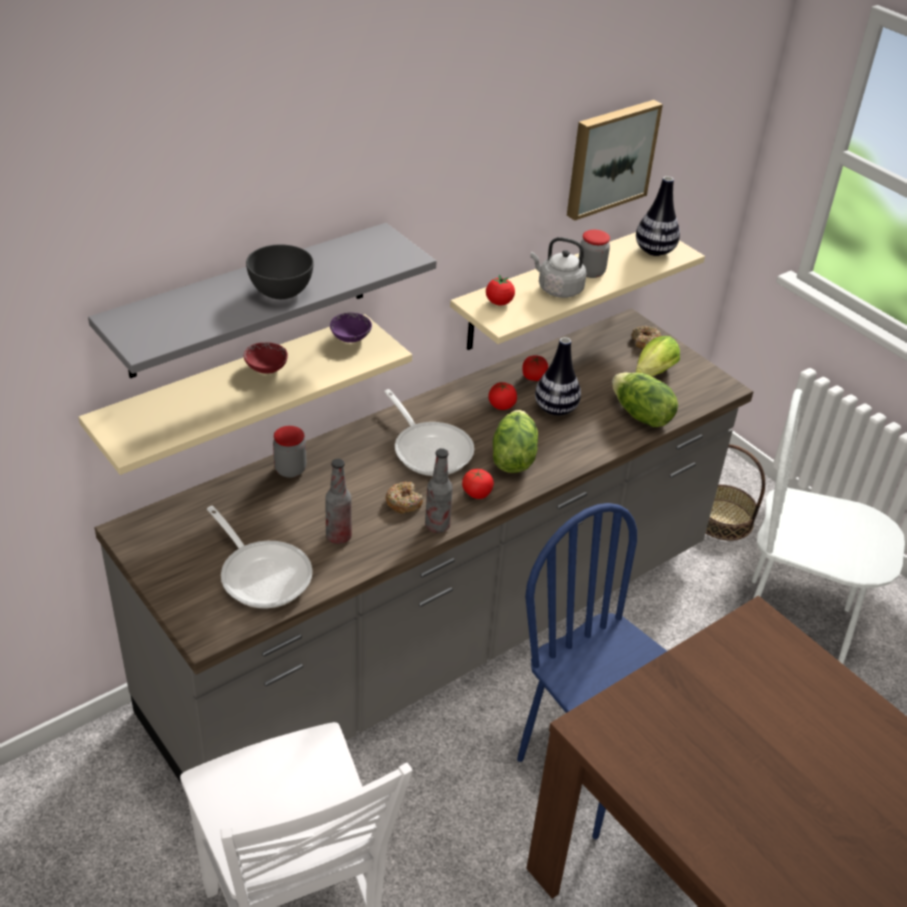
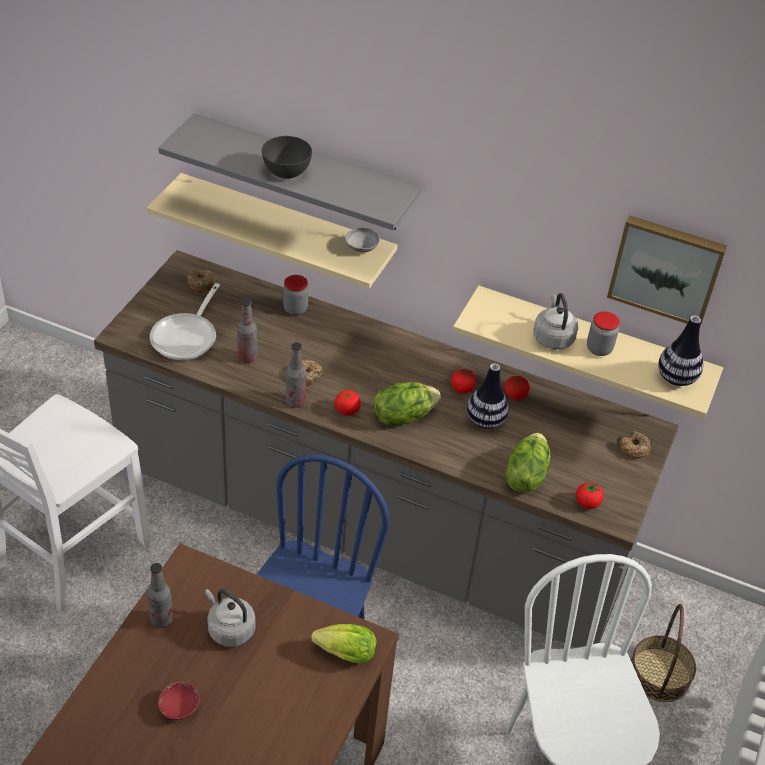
camera: 60 degrees right, 5 degrees up
(179, 528) = (201, 284): none -> donut
(266, 368) = (292, 224): red bowl -> red bowl (179, 707)
(350, 337) = (361, 247): purple bowl -> grey bowl
(430, 449) = (375, 368): frying pan -> none
(499, 302) = (500, 311): tomato -> tomato (587, 503)
(652, 374) = (590, 466): lettuce -> lettuce (342, 653)
(657, 781) = (161, 619): none -> bottle
(697, 724) = (229, 629): none -> grey kettle

